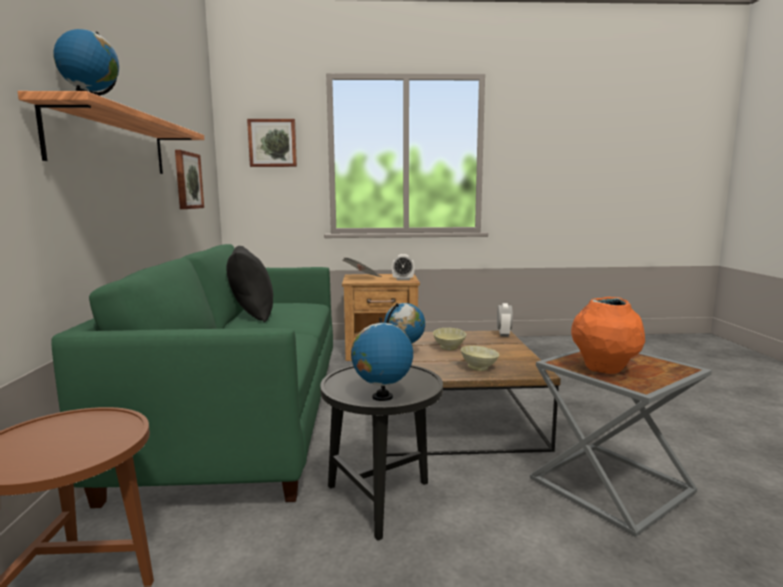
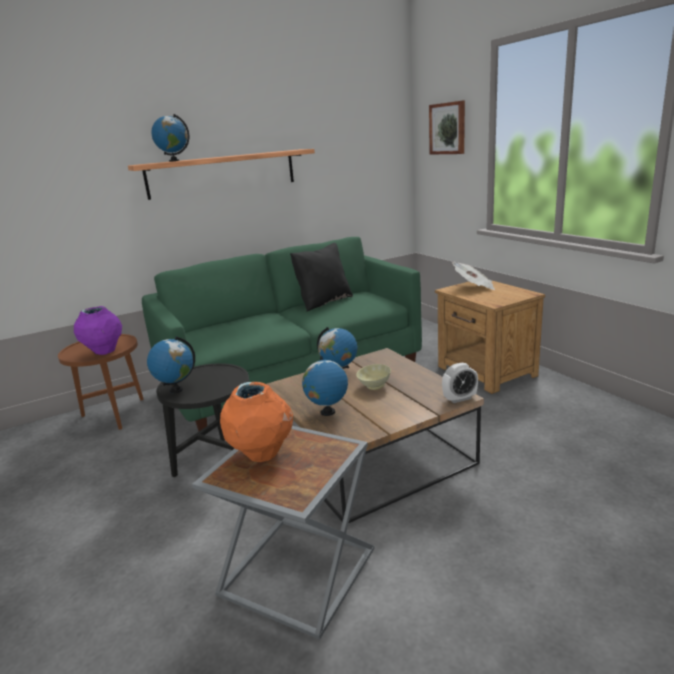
camera: 65 degrees right, 10 degrees up
(111, 434) = (104, 352): none -> purple vase
(187, 180) = (341, 179): picture -> none
(403, 279) = (497, 299): alarm clock -> none
(479, 368) = (327, 412): beige bowl -> globe

